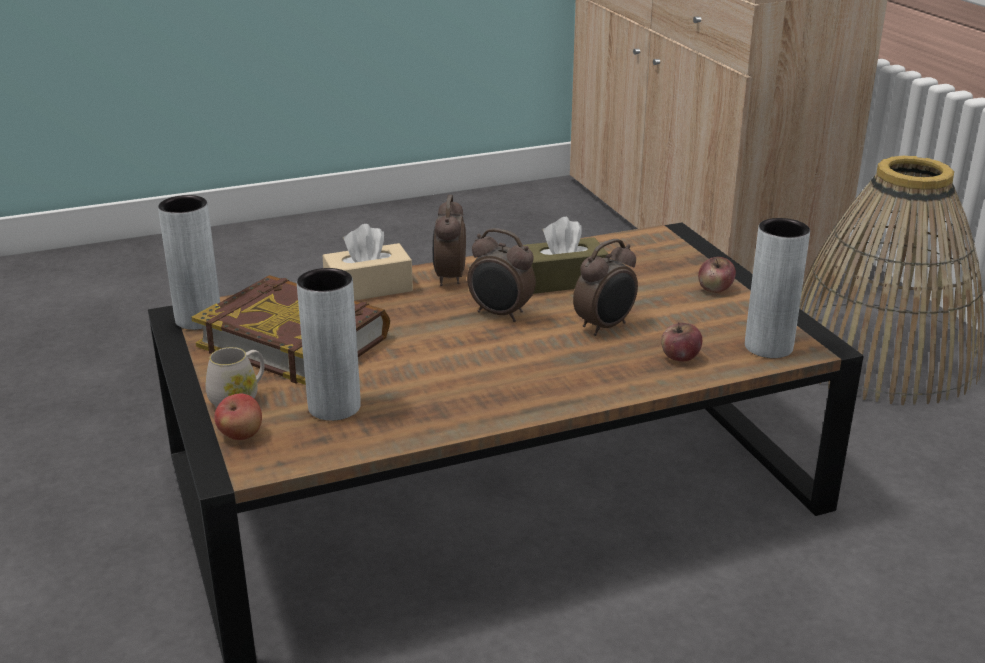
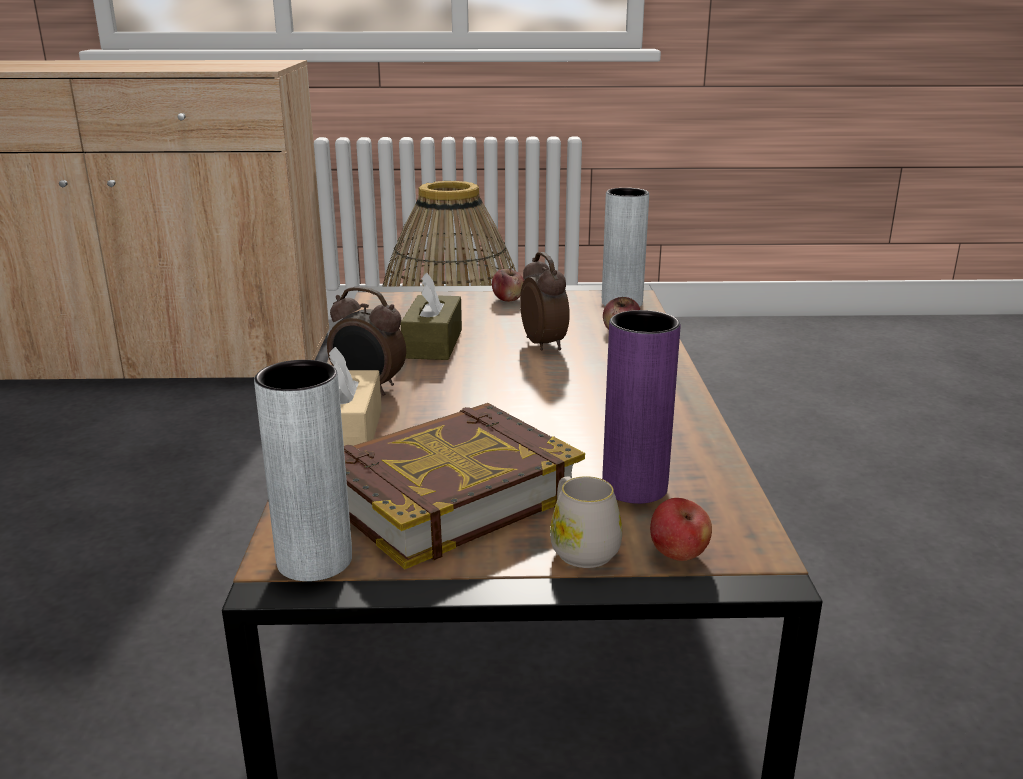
camera: 70 degrees left, 5 degrees down
(334, 407) = (634, 488): grey vase -> purple vase
(500, 314) = (481, 379): alarm clock -> none

